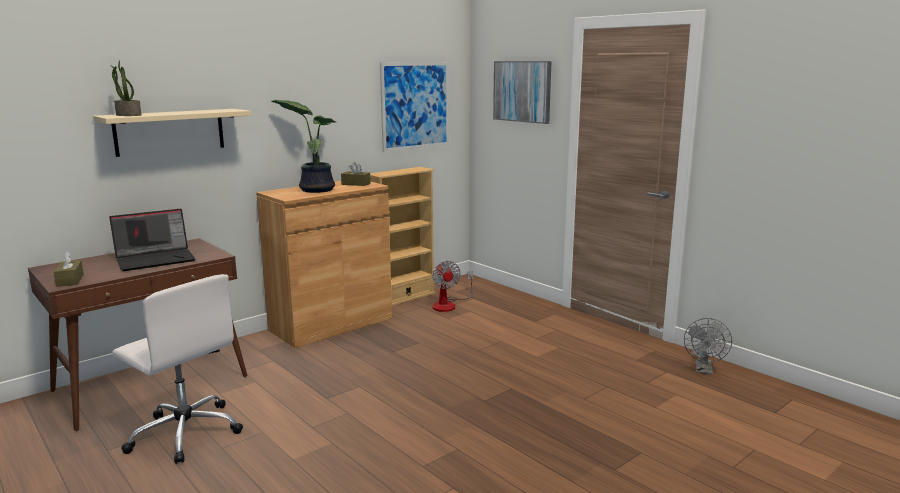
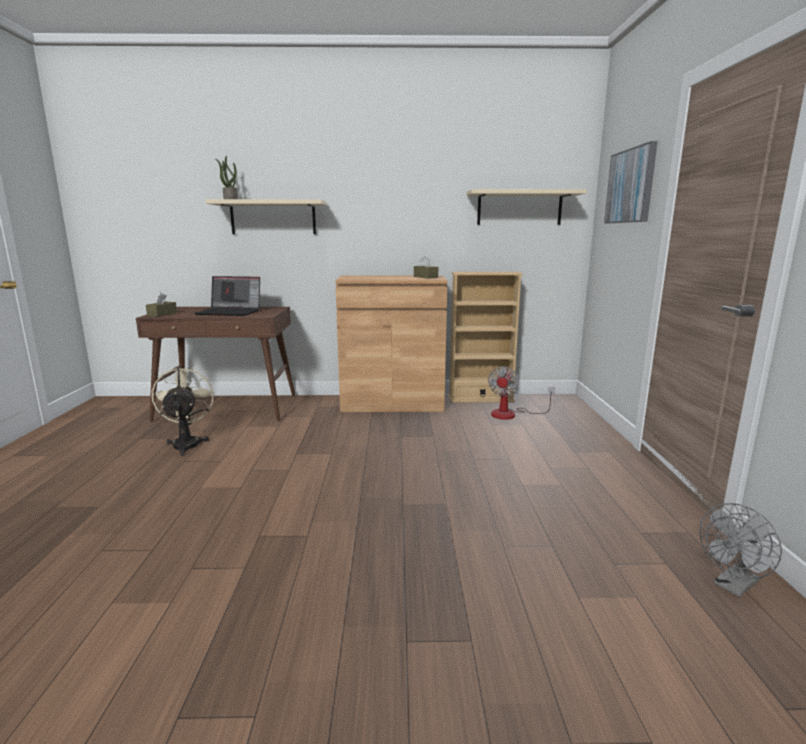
camera: 40 degrees right, 0 degrees up
(185, 432) = (187, 443): white office chair -> beige fan
(316, 189) = (383, 277): potted plant -> none
(415, 105) = (519, 208): picture -> beige shelf

